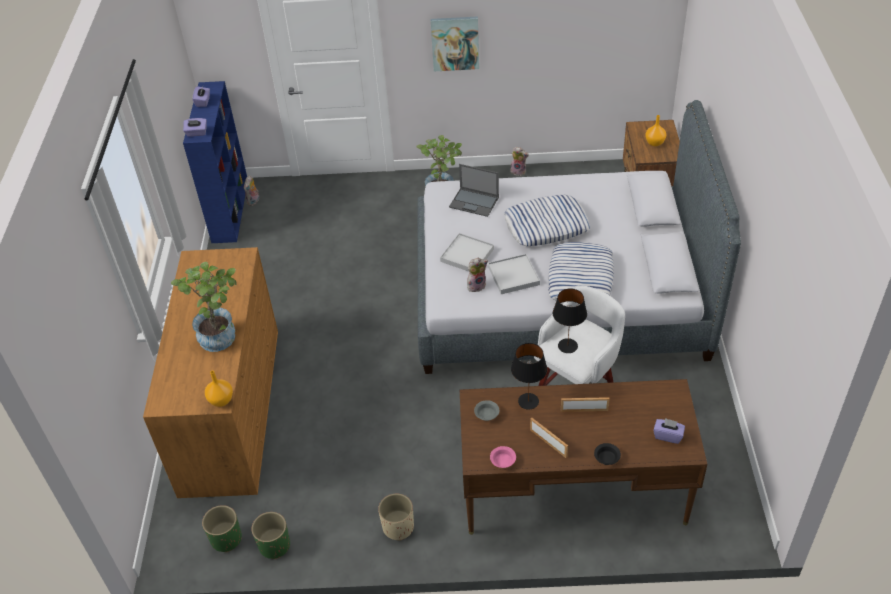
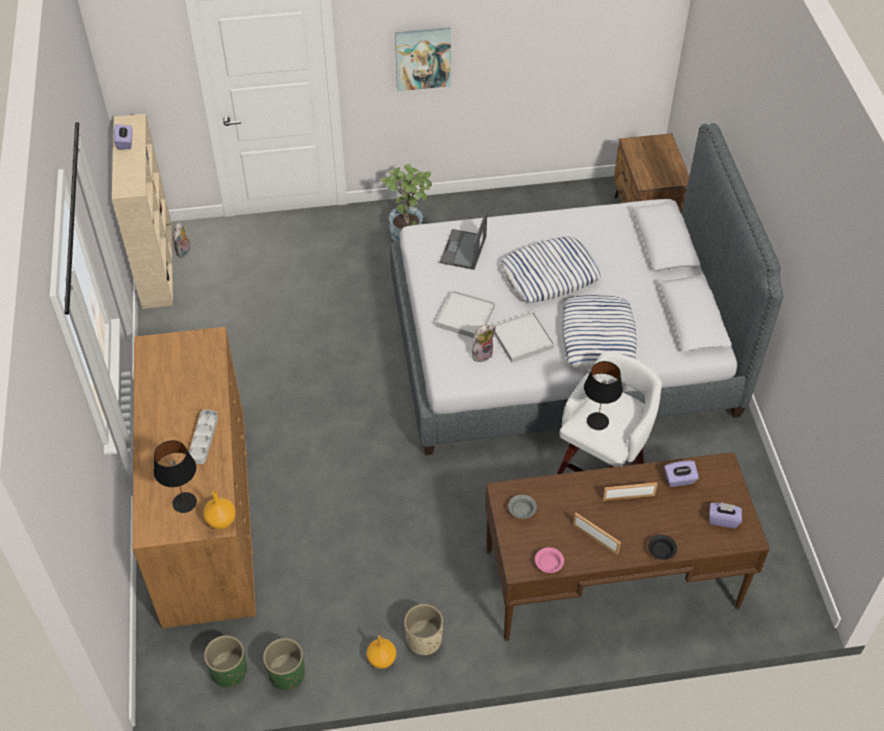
camera: 10 degrees left, 5 degrees up
(196, 133) = (126, 185): purple tissue box -> purple tissue box (679, 480)
(220, 334) = (203, 438): potted plant -> grey tray
(230, 210) = (157, 264): blue bookcase -> beige bookcase
(474, 202) = (463, 250): laptop -> laptop turned 90 degrees clockwise
(519, 171) = (493, 197): plush toy -> none
(528, 401) = (566, 491): black table lamp -> black table lamp (185, 502)
(655, 142) = (655, 163): orange vase -> orange vase (382, 659)

